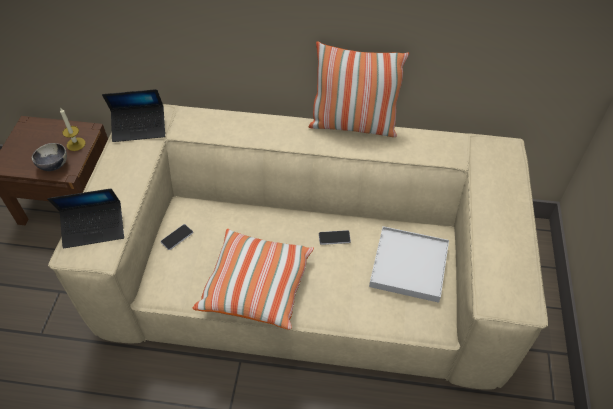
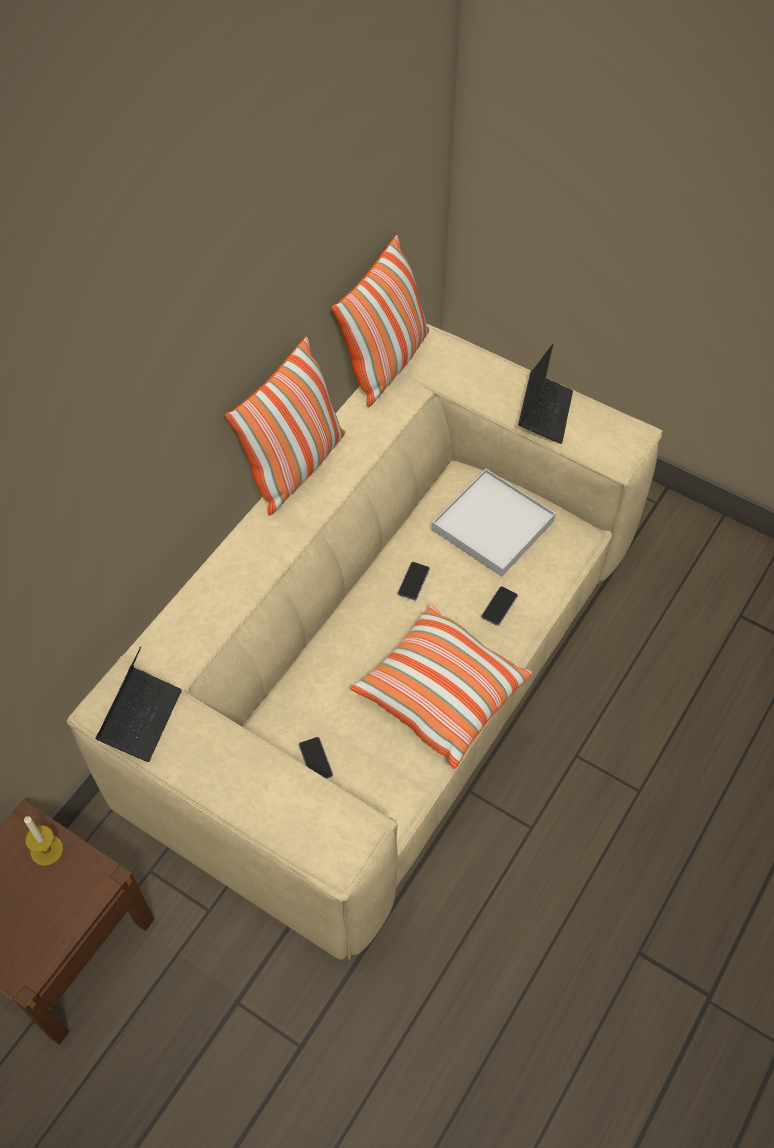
camera: 65 degrees left, 5 degrees up
(54, 165) = (75, 894): bowl -> none
(94, 228) = (307, 826): laptop -> laptop (544, 413)
(344, 294) = (499, 606): none -> phone
(471, 136) = (386, 363): none -> pillow

